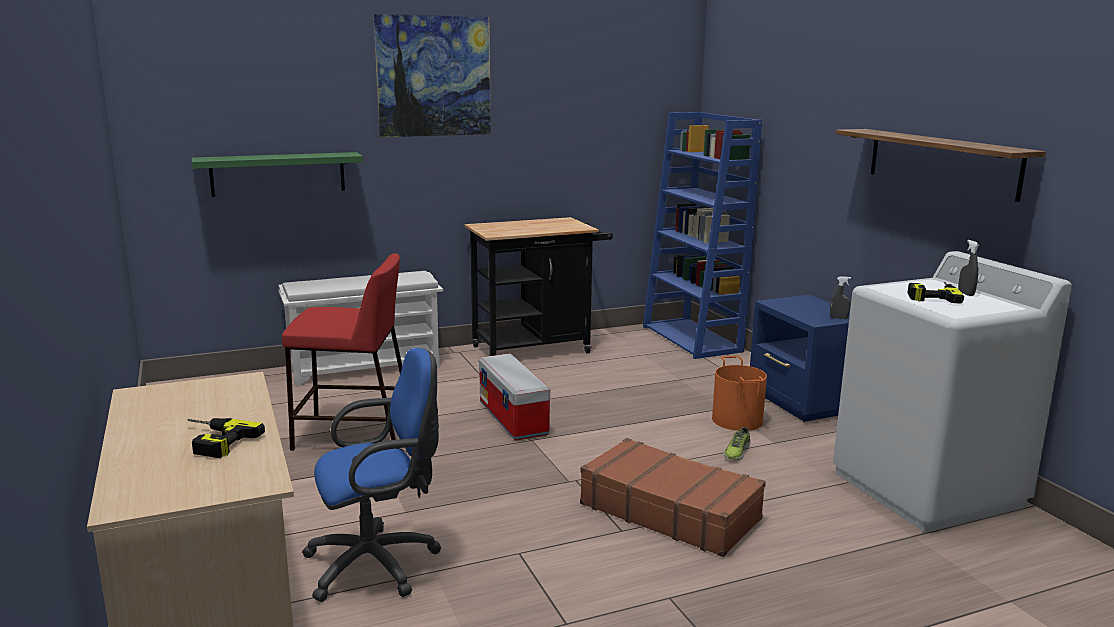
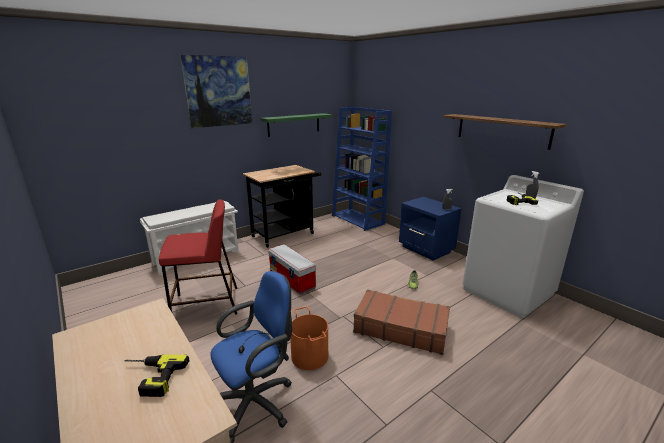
camera: 15 degrees left, 5 degrees up
(278, 174) = (131, 153): green shelf -> green shelf (294, 124)
(736, 420) = (402, 264): orange bucket -> orange bucket (309, 356)

